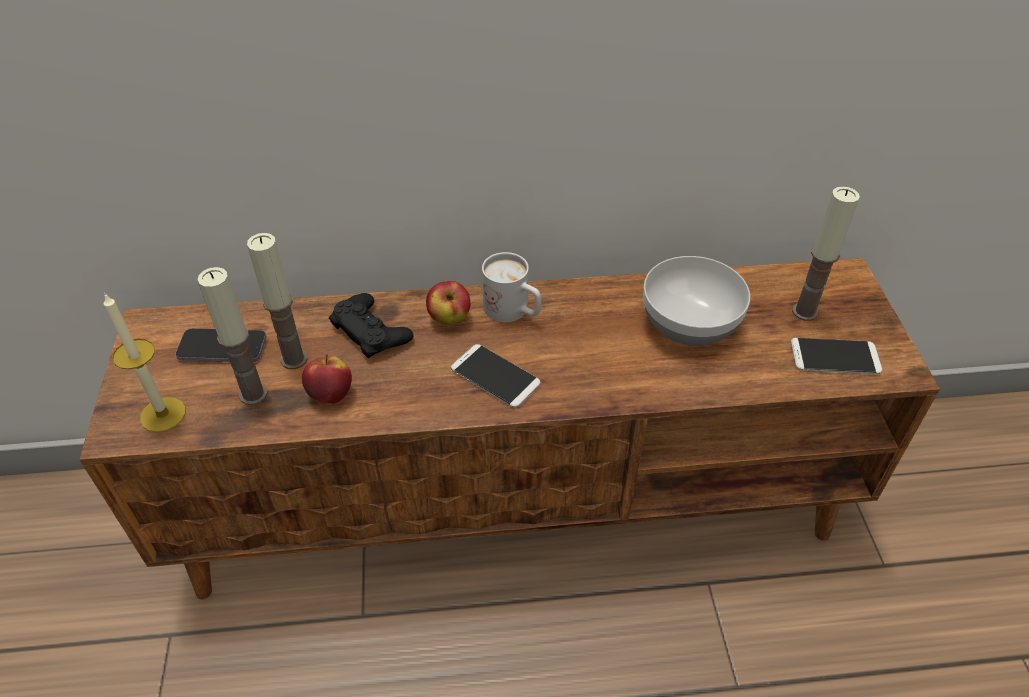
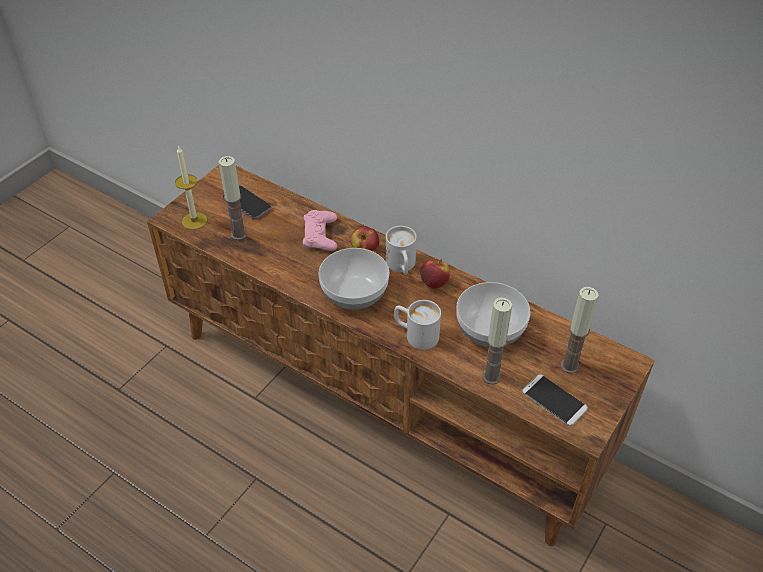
camera: 40 degrees right, 0 degrees up
(294, 359) = (272, 228): candle -> candle (491, 376)
(330, 394) = (271, 255): apple -> apple (434, 283)
(370, 331) = (320, 235): black game controller -> pink game controller
(495, 376) = (355, 293): phone -> bowl
(619, 380) = (415, 334): none -> white mug

